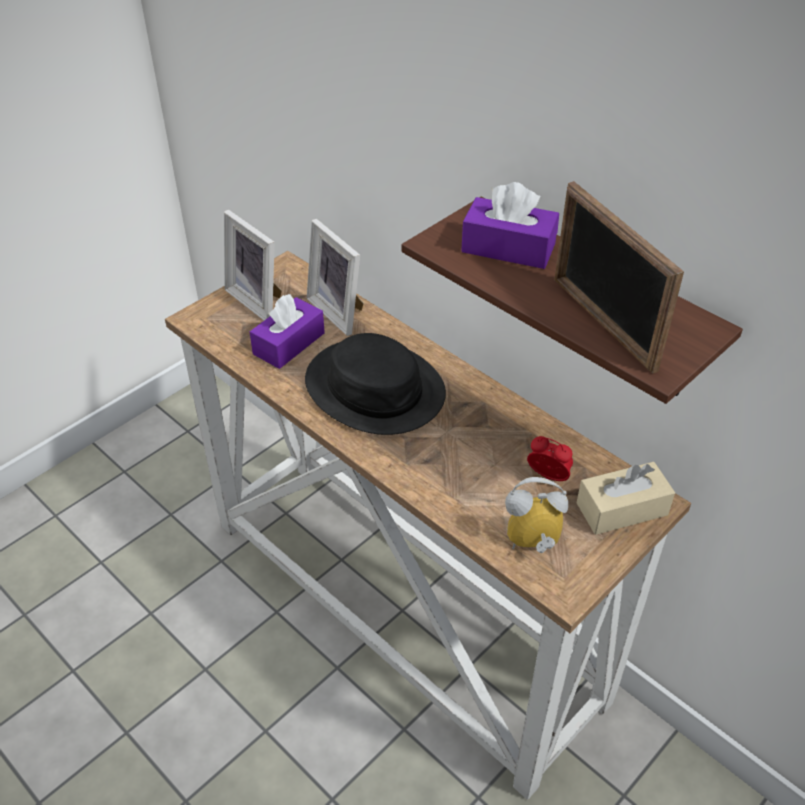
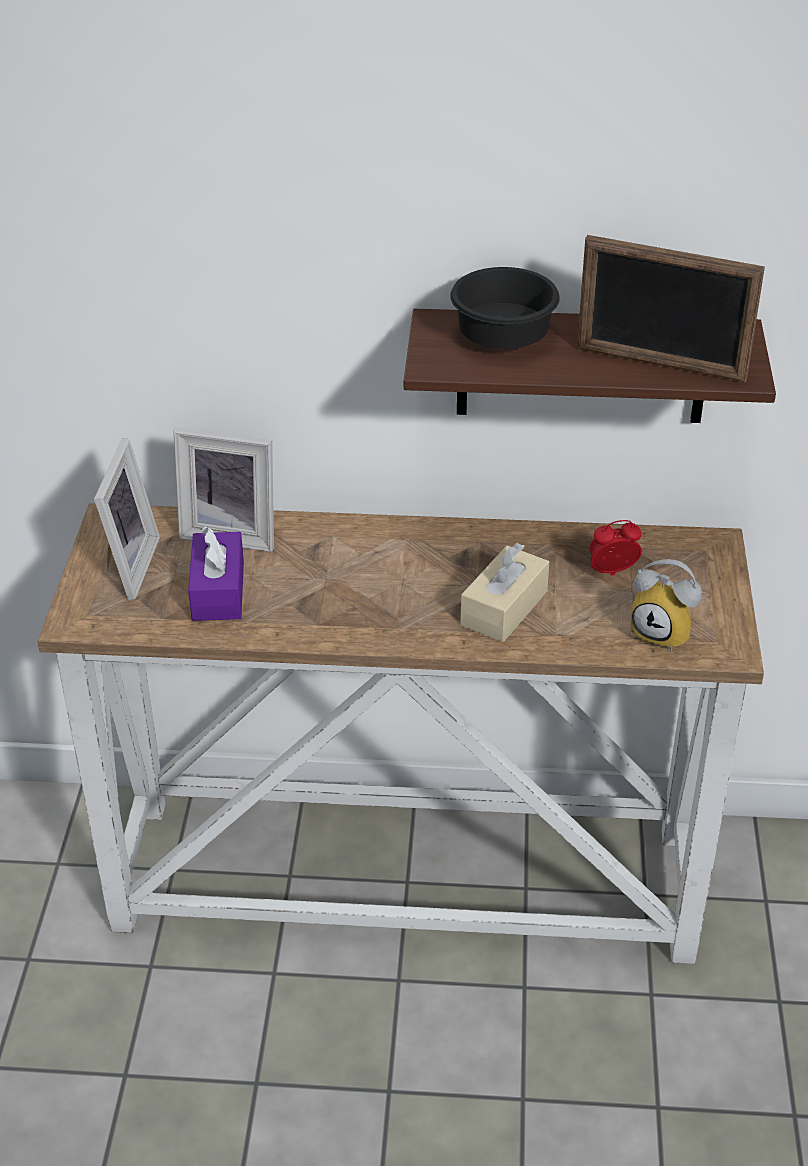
camera: 40 degrees left, 5 degrees down
(259, 300) = (125, 566): picture frame -> picture frame turned 90 degrees counterclockwise
(375, 388) = (362, 584): black hat -> none
(508, 248) = (503, 340): purple tissue box -> black bowl
(532, 546) = (664, 633): alarm clock -> alarm clock turned 105 degrees counterclockwise
(622, 509) = (697, 563): beige tissue box -> beige tissue box (504, 608)

